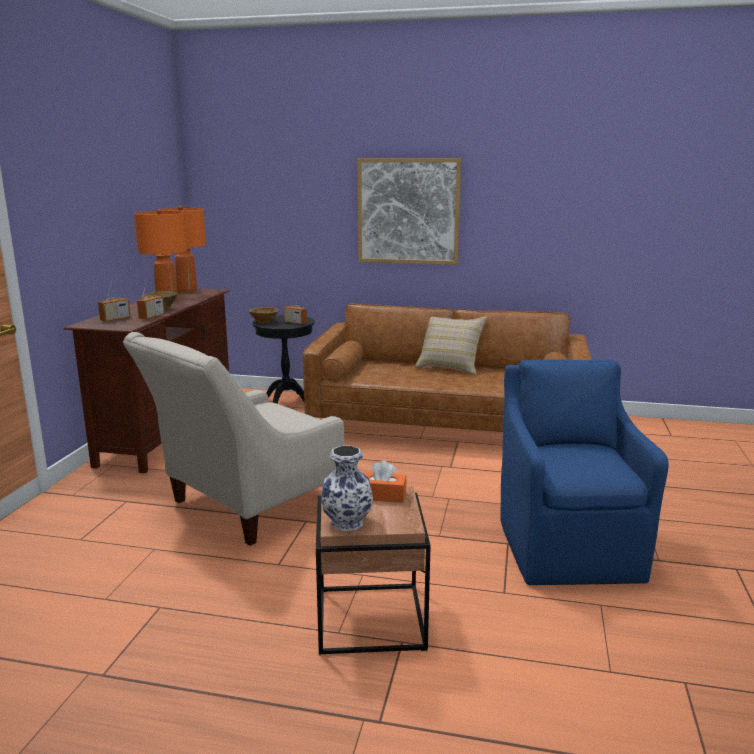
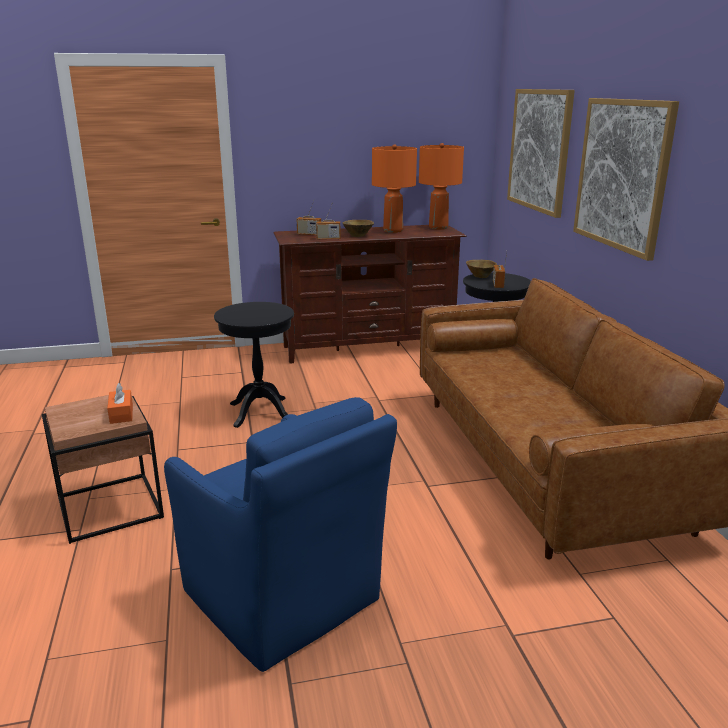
camera: 65 degrees right, 5 degrees up
(245, 507) = (260, 412): beige armchair -> black side table
(281, 204) = (539, 150): none -> picture
(348, 522) = (68, 411): vase -> none
(449, 367) = (564, 390): beige pillow -> none
(568, 547) = (283, 599): blue armchair -> blue armchair turned 75 degrees clockwise

